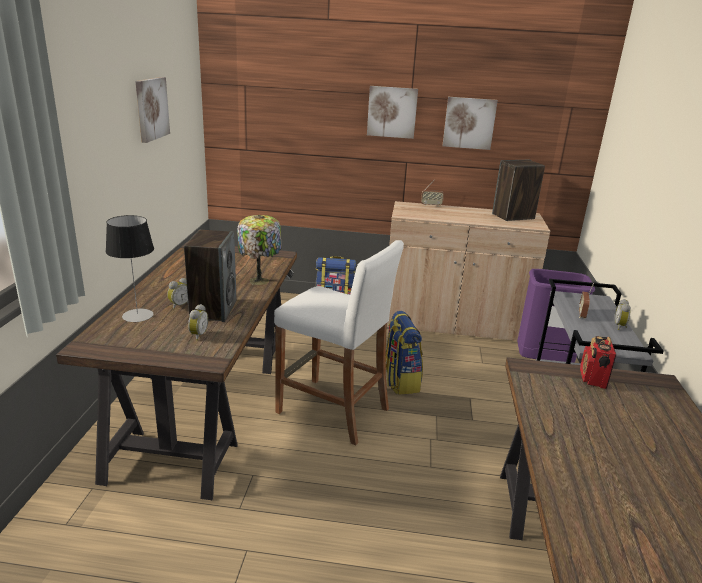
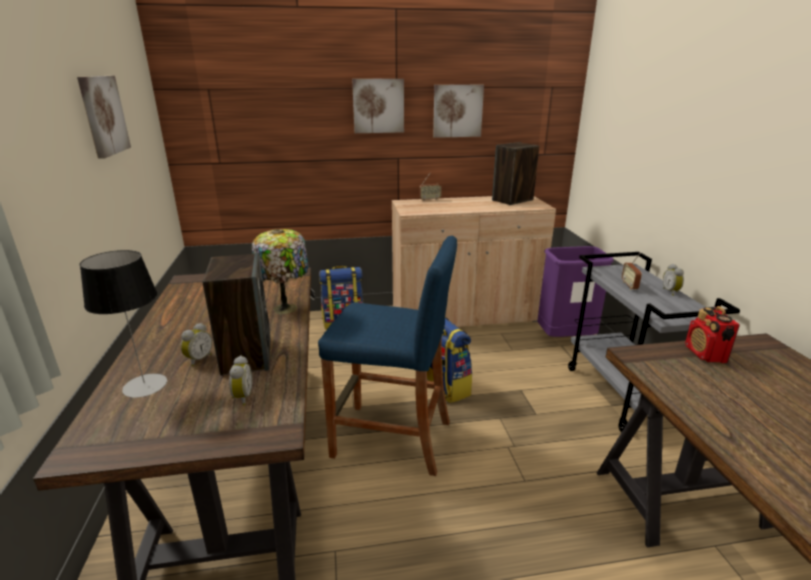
camera: 15 degrees left, 0 degrees up
(332, 410) = (391, 439): white stool -> blue stool

